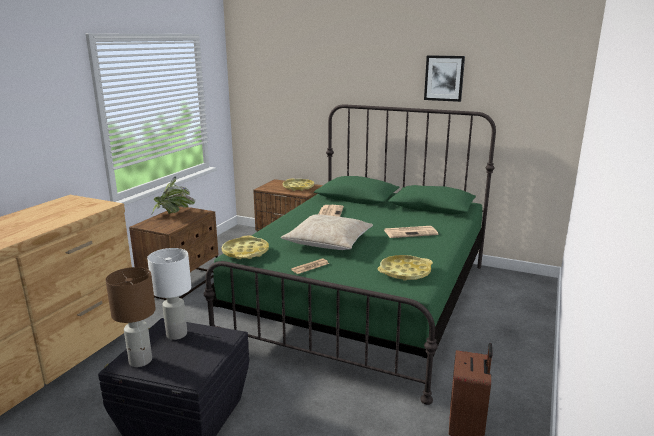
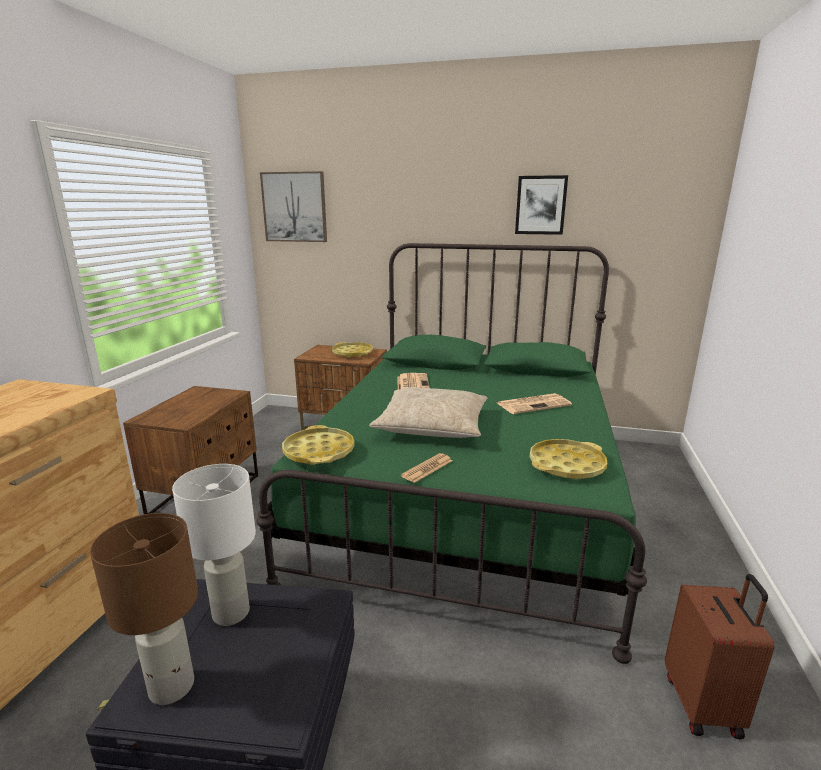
camera: 10 degrees left, 0 degrees up
(173, 214) = (189, 399): potted plant -> none
(261, 74) = (294, 207): none -> picture

